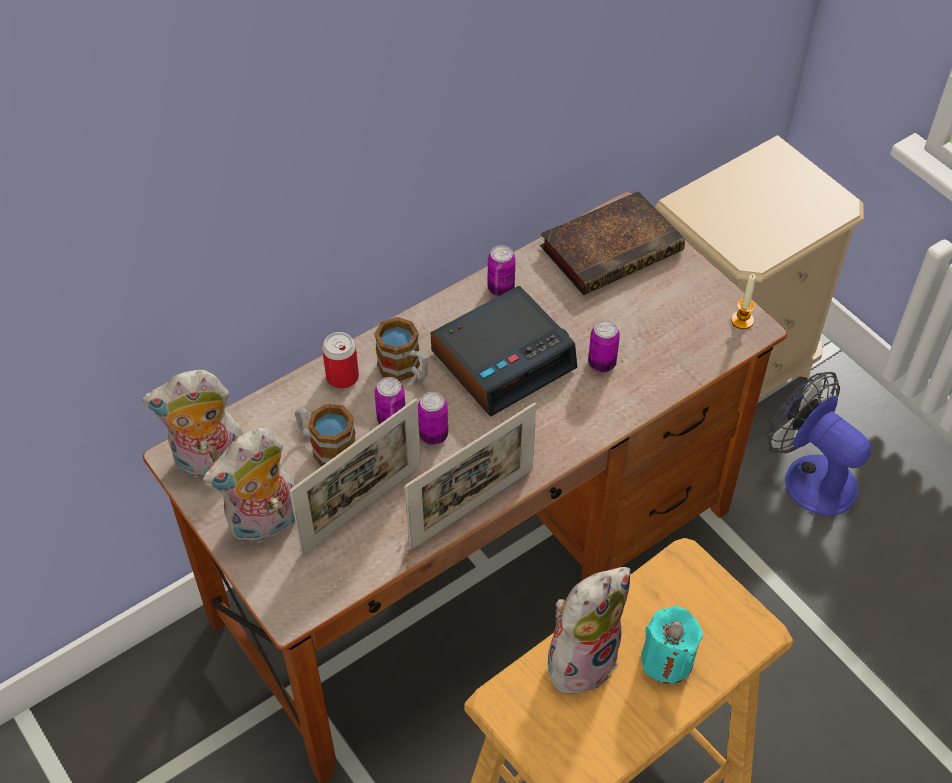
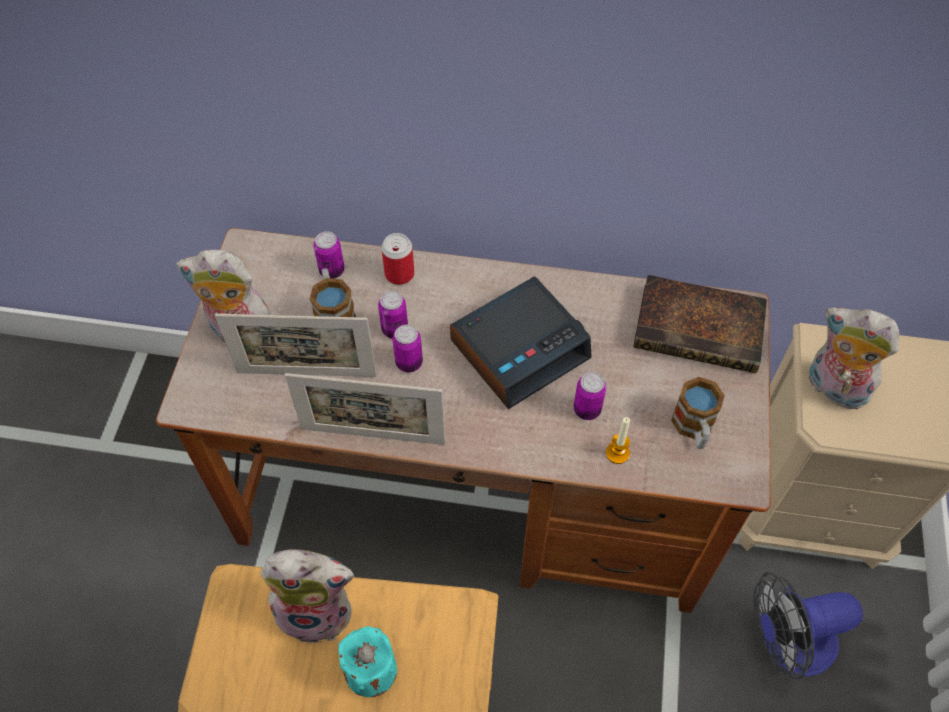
camera: 45 degrees right, 5 degrees up
(209, 463) = (256, 266): plush toy -> plush toy (833, 388)
(405, 369) = (445, 301): mug -> mug (694, 428)
(501, 288) = (579, 295): can -> can (332, 271)
(503, 358) = (520, 348): alarm clock -> alarm clock turned 45 degrees counterclockwise
(742, 320) = (740, 467): candle -> candle (617, 453)
(809, 476) = (787, 643): fan -> fan turned 105 degrees counterclockwise

